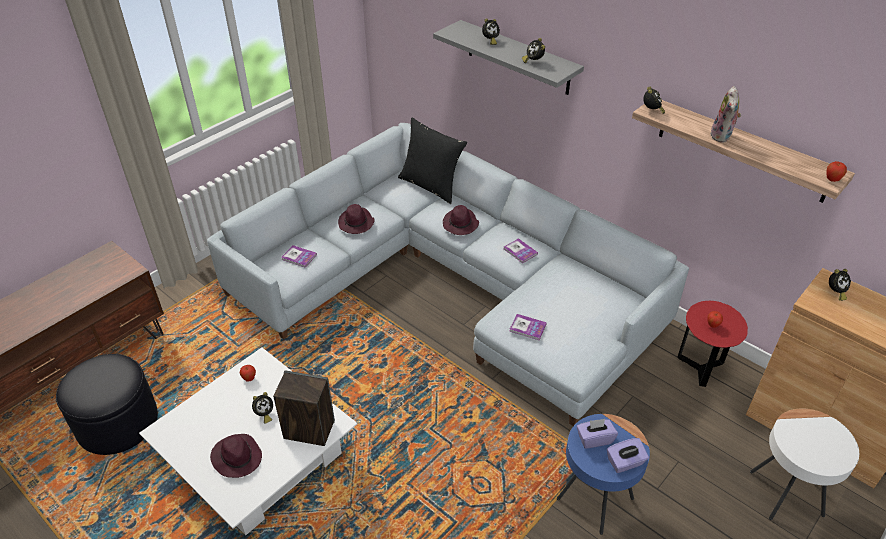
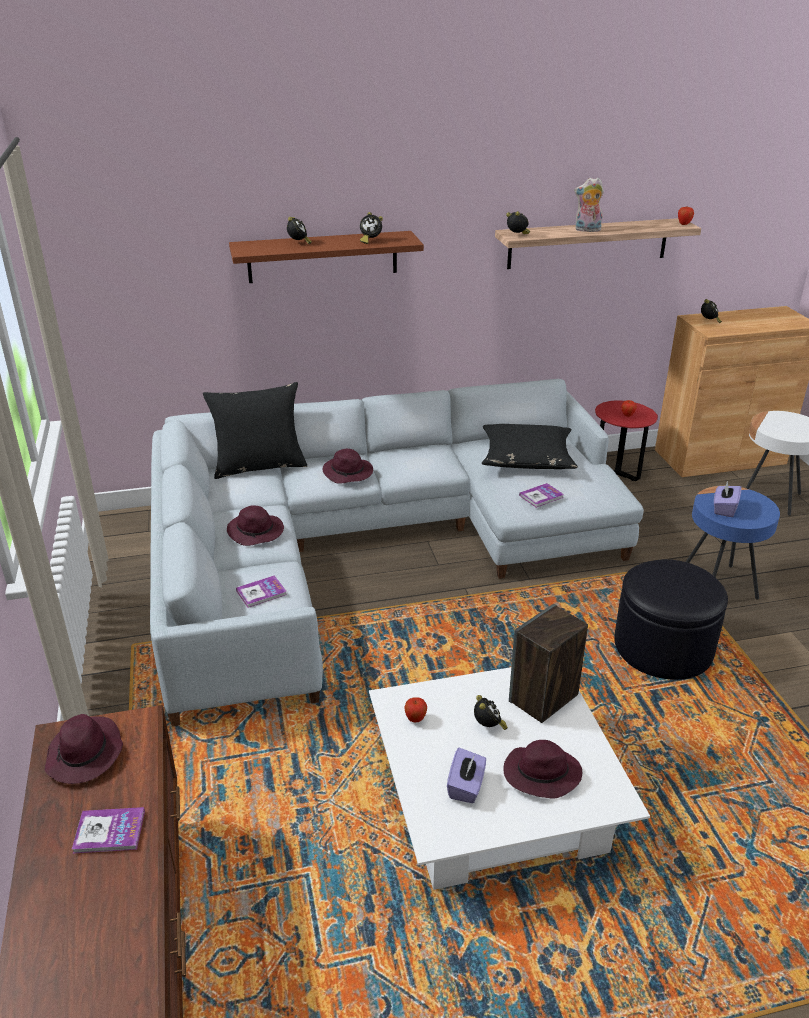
camera: 55 degrees left, 10 degrees down
(99, 266) = (85, 755): none -> purple hat
(118, 422) = (303, 934): black ottoman -> black ottoman (663, 647)
(518, 58) = (322, 257): grey shelf -> brown shelf
(520, 251) = (431, 459): book -> book (109, 831)
(576, 296) = (527, 457): none -> black pillow
(625, 462) = (760, 506): purple tissue box -> purple tissue box (466, 786)
(722, 136) = (587, 230): plush toy -> plush toy turned 135 degrees clockwise

